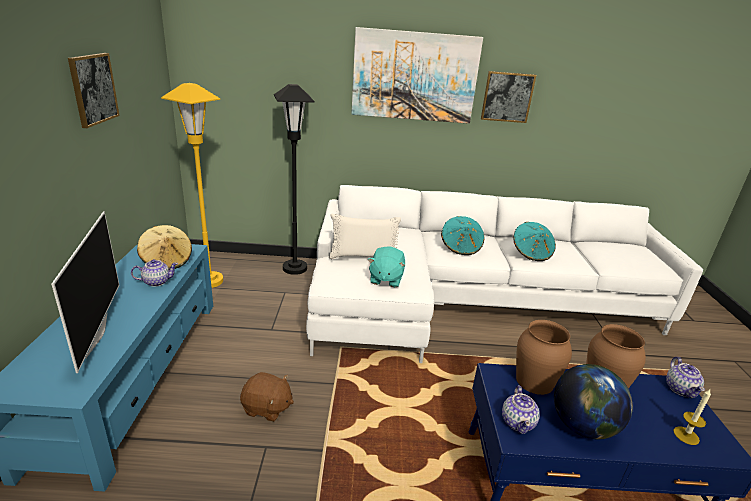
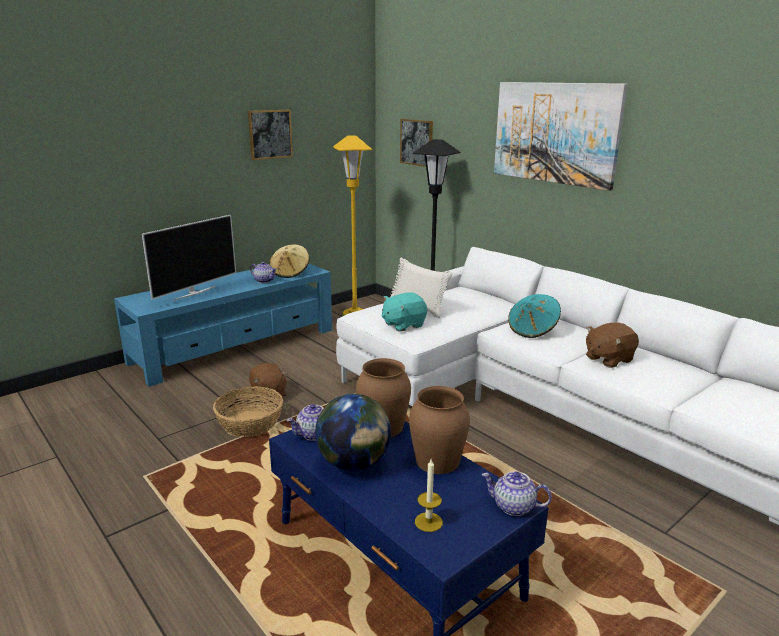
camera: 50 degrees right, 5 degrees down
(305, 450) = (250, 424): none -> basket
(507, 97) = (659, 159): picture -> picture (417, 142)
(531, 253) = (608, 359): turquoise hat -> brown plush toy
(681, 389) = (513, 507): teapot -> teapot turned 60 degrees clockwise

